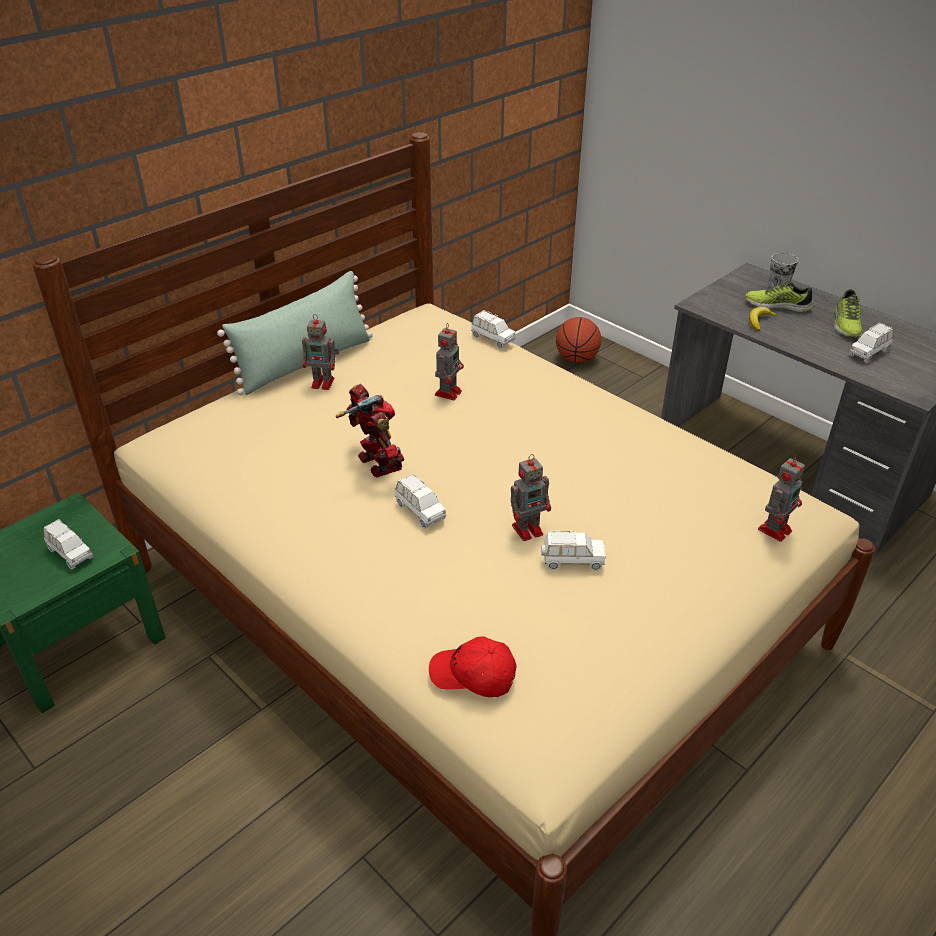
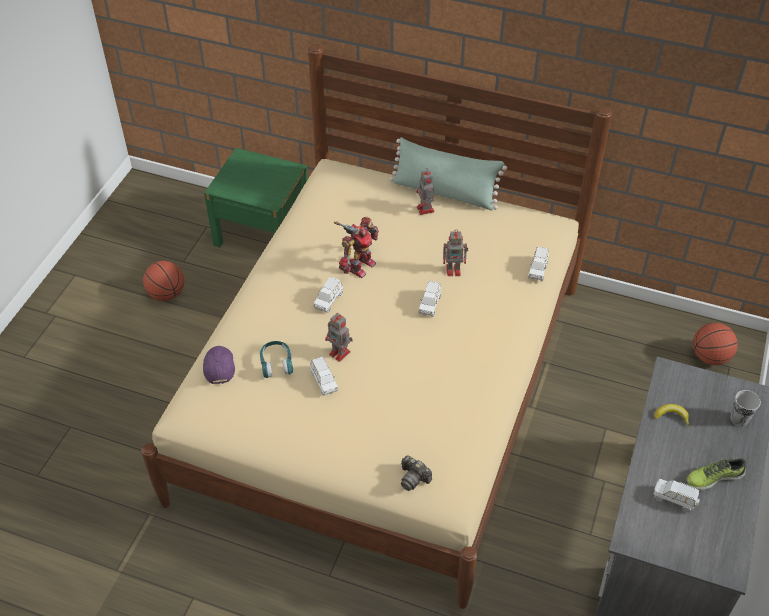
camera: 65 degrees right, 10 degrees up
(70, 553) = (261, 188): white toy car -> white toy car (429, 304)
(84, 817) = (166, 294): none -> basketball
(473, 676) = (218, 367): red cap -> purple cap
(507, 602) = (276, 363): none -> turquoise headphones
(775, 529) = (413, 478): toy robot -> camera
(777, 305) = (710, 423): shoe -> none

